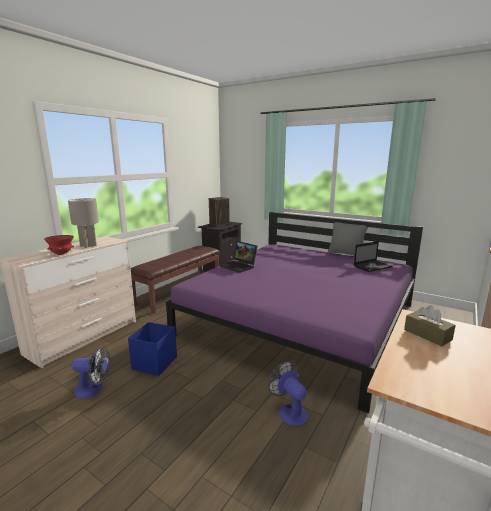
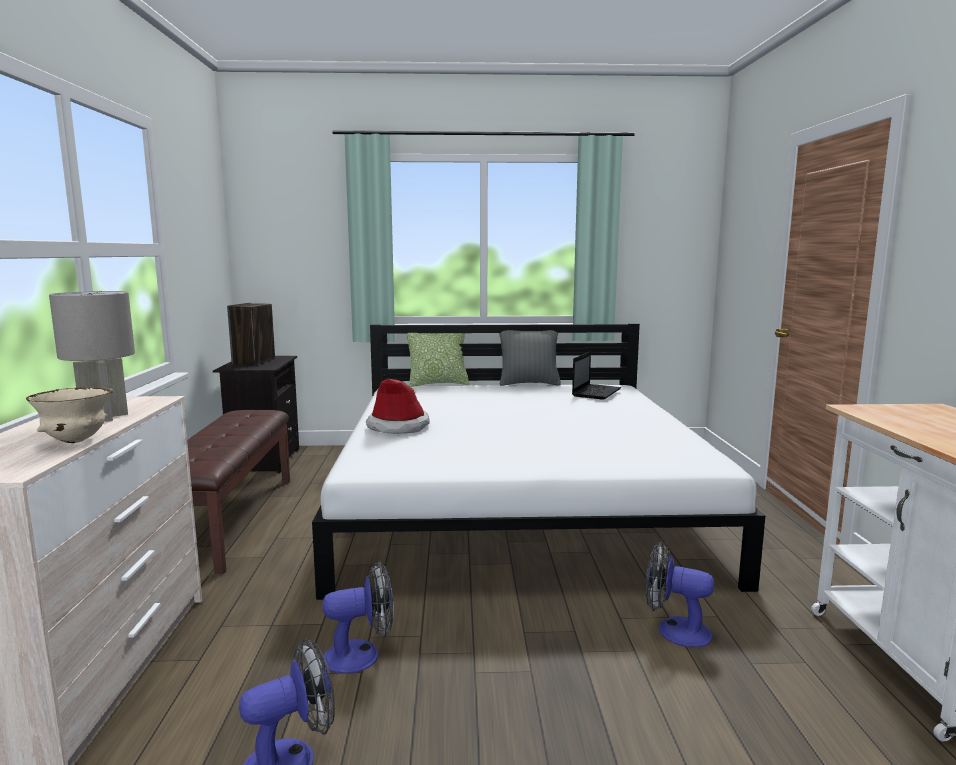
camera: 35 degrees left, 5 degrees down
(61, 254) = (76, 441): red bowl -> beige bowl
(155, 363) = (362, 655): blue storage box -> fan
(239, 266) = (398, 426): laptop -> hat
(298, 246) = (438, 384): none -> pillow
(301, 319) = (518, 504): purple bed -> white bed
(427, 335) = (905, 419): brown tissue box -> none

